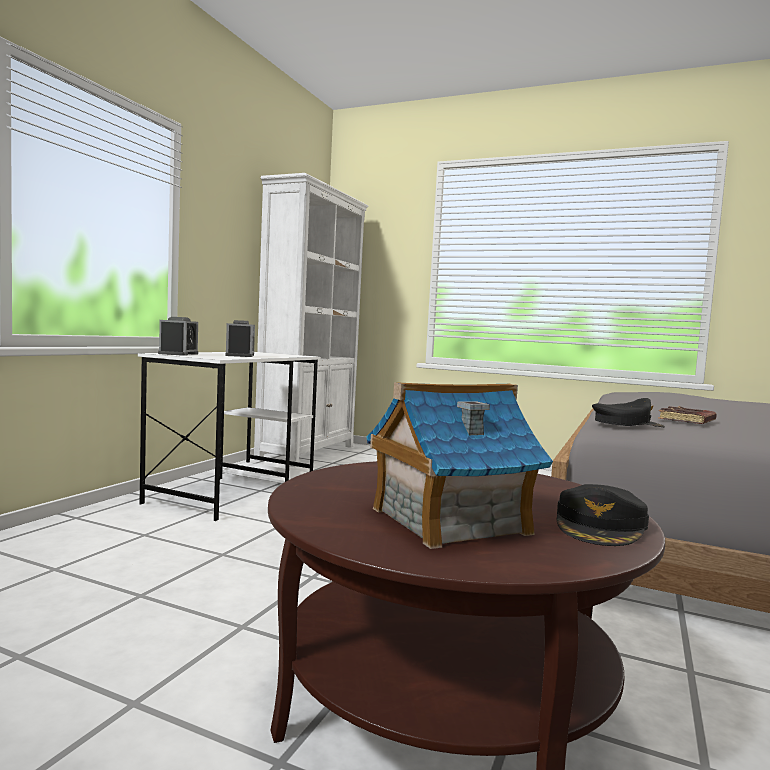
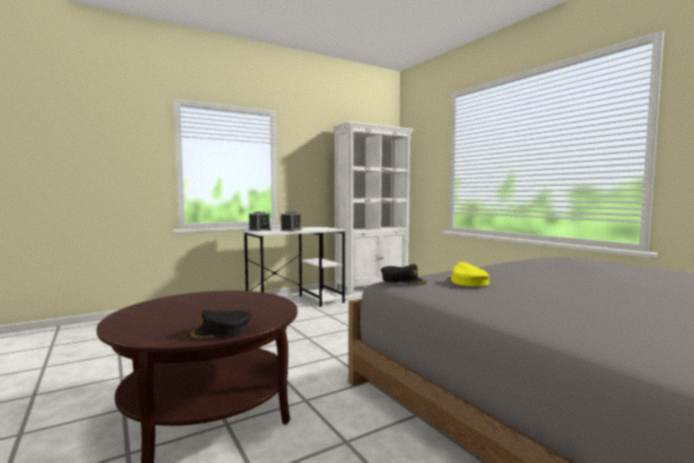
camera: 35 degrees right, 0 degrees up
(448, 521) = (171, 318): toy house -> none
(687, 420) = (467, 282): brown book -> yellow cap

